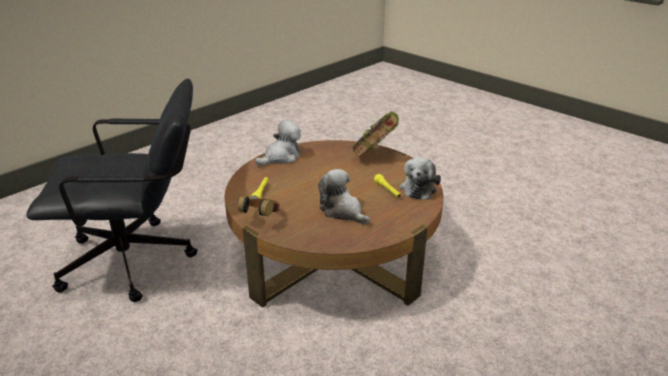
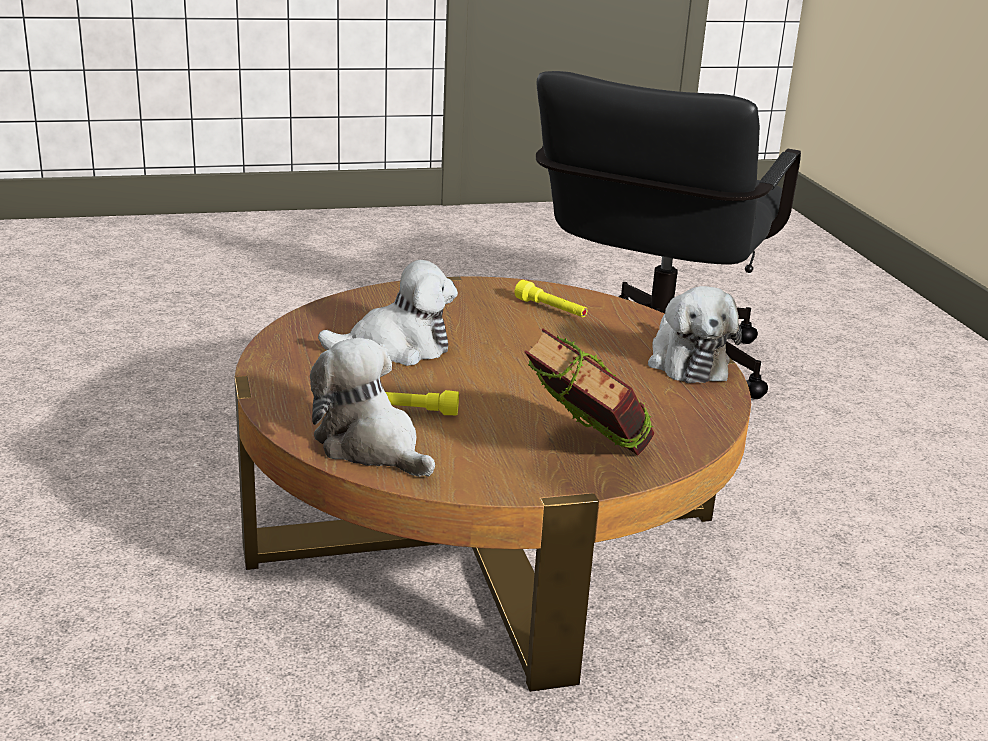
camera: 120 degrees right, 5 degrees down
(261, 218) = (467, 291): headphones -> none

